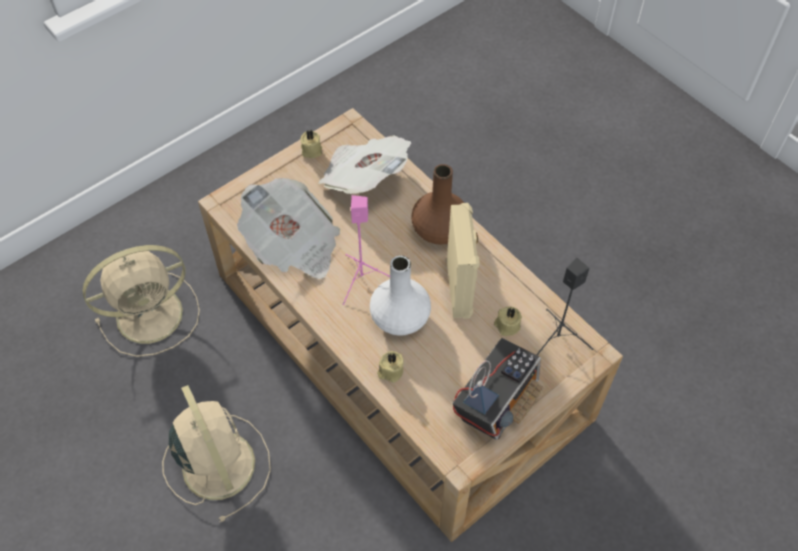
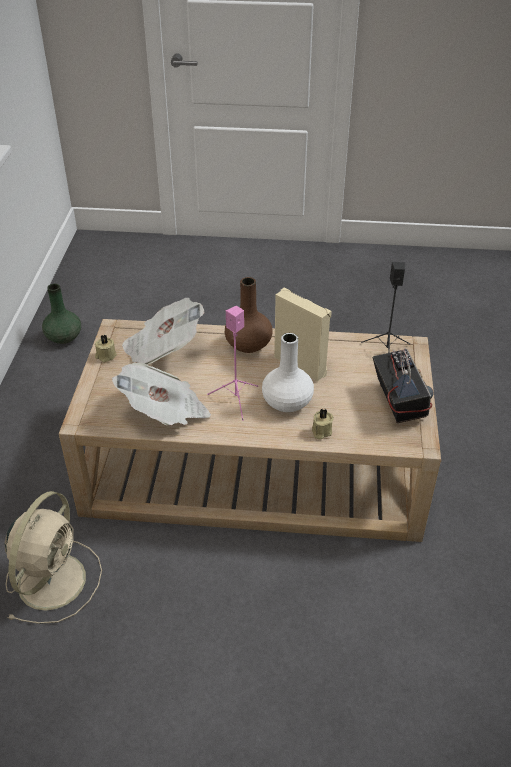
camera: 45 degrees left, 15 degrees down
(217, 462) = (223, 627): beige fan -> none
(382, 89) = (63, 337): none -> green vase
(506, 325) = (351, 364): beige candle -> none

